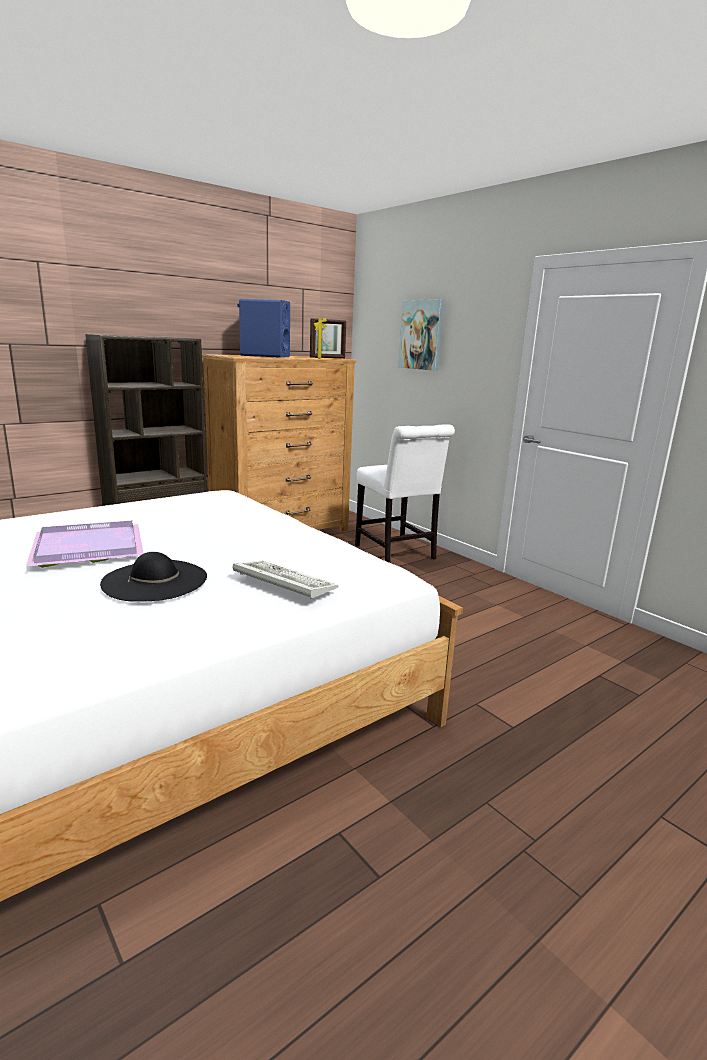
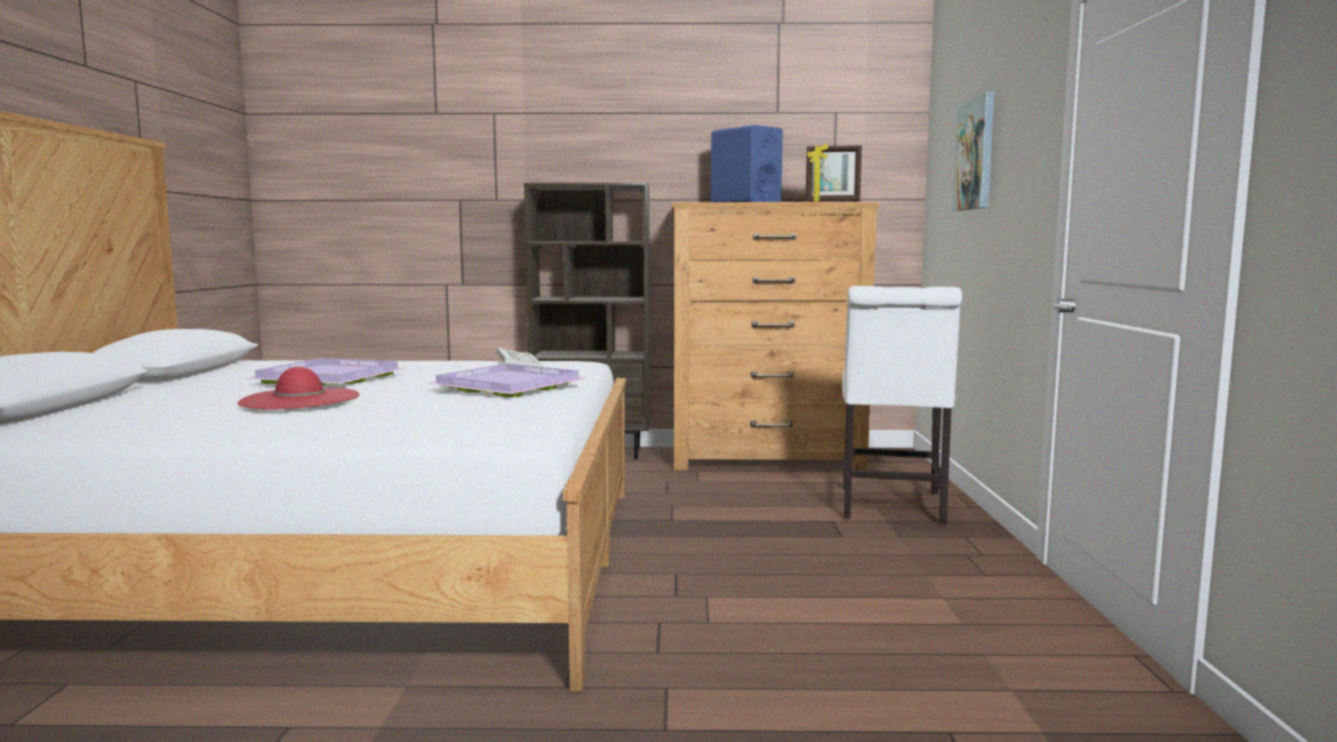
camera: 40 degrees right, 10 degrees down
(155, 580) = (300, 399): black hat -> red hat
(260, 530) = (508, 386): none -> purple tray
(281, 581) = (383, 414): keyboard -> keyboard (517, 362)

